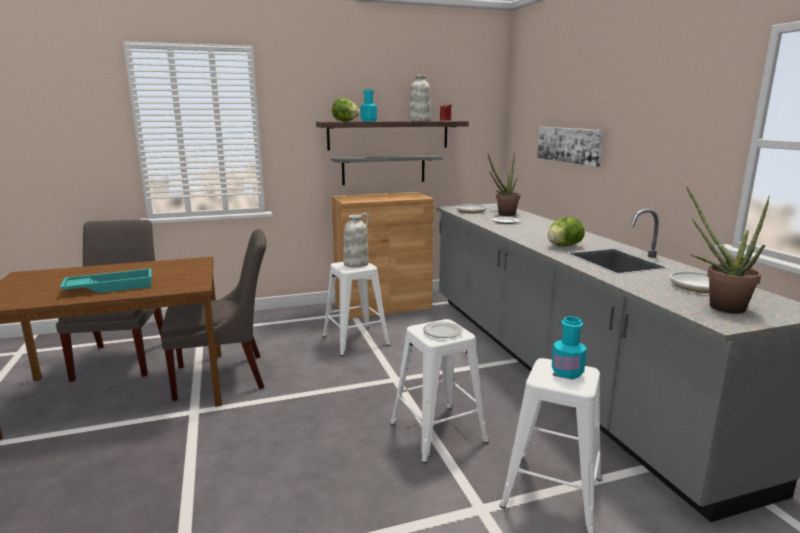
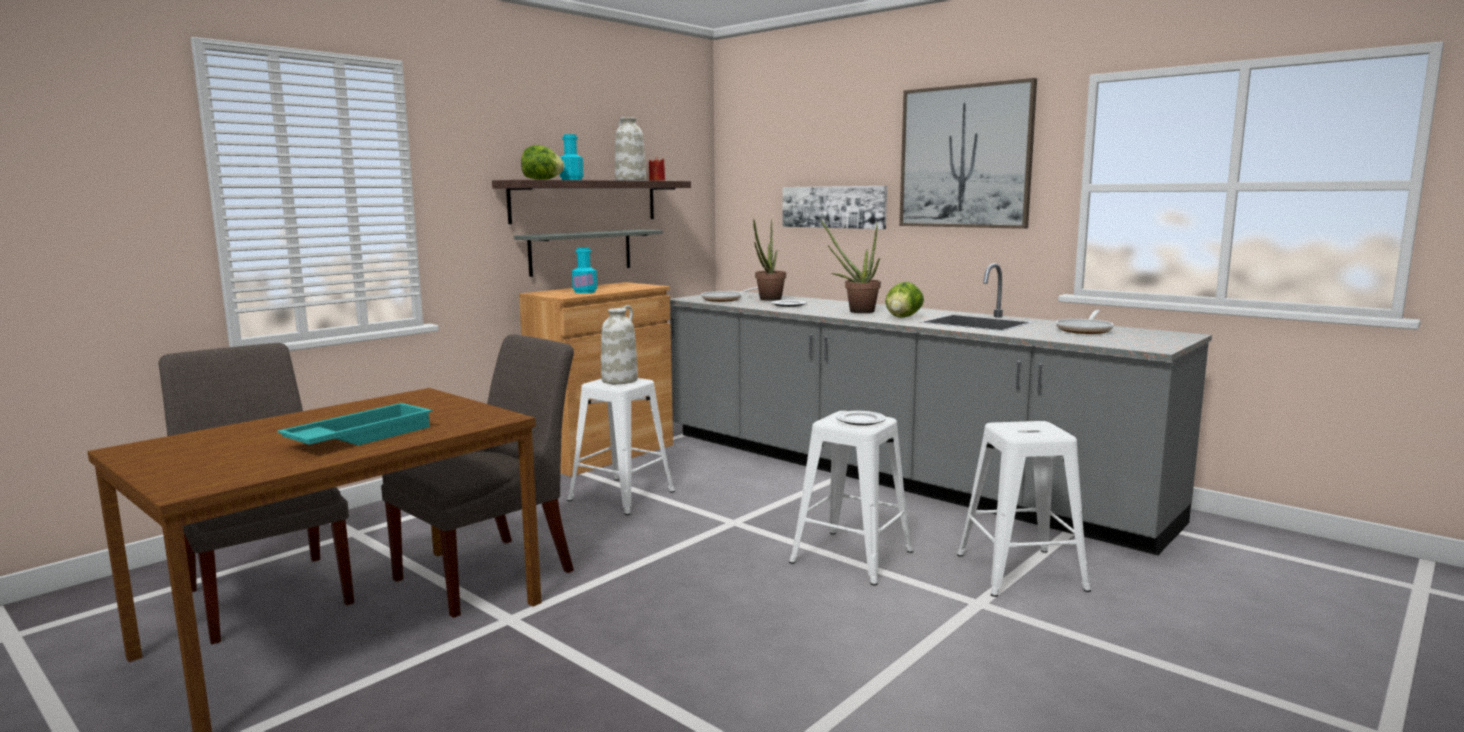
camera: 30 degrees left, 5 degrees down
(567, 372) = (1028, 427): turquoise bottle -> turquoise bottle (585, 292)
(660, 107) = (965, 157): none -> picture
(719, 306) = (1126, 339): potted plant -> potted plant (856, 311)

